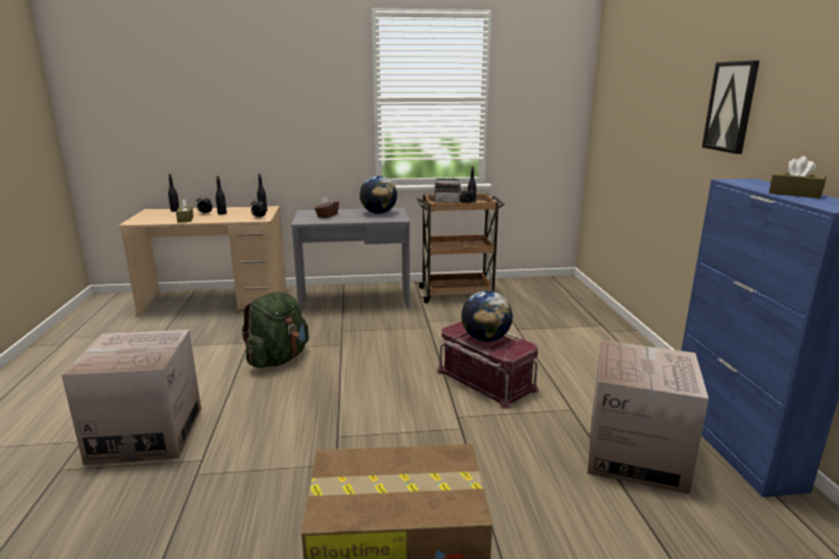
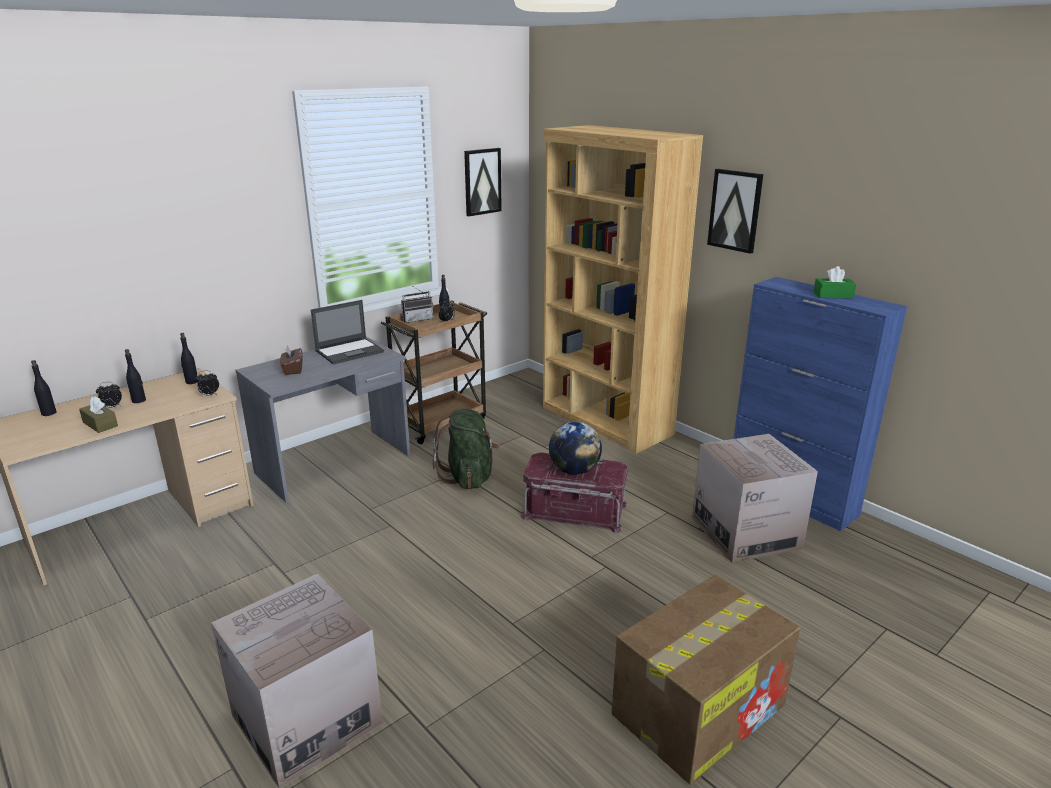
camera: 35 degrees left, 5 degrees up
(278, 359) = (341, 569): green backpack -> green backpack (468, 477)
(379, 213) = (350, 351): globe -> laptop
(539, 97) = (482, 181): none -> picture
(597, 326) = (606, 421): none -> brown bookcase
(795, 194) = (833, 295): brown tissue box -> green tissue box

